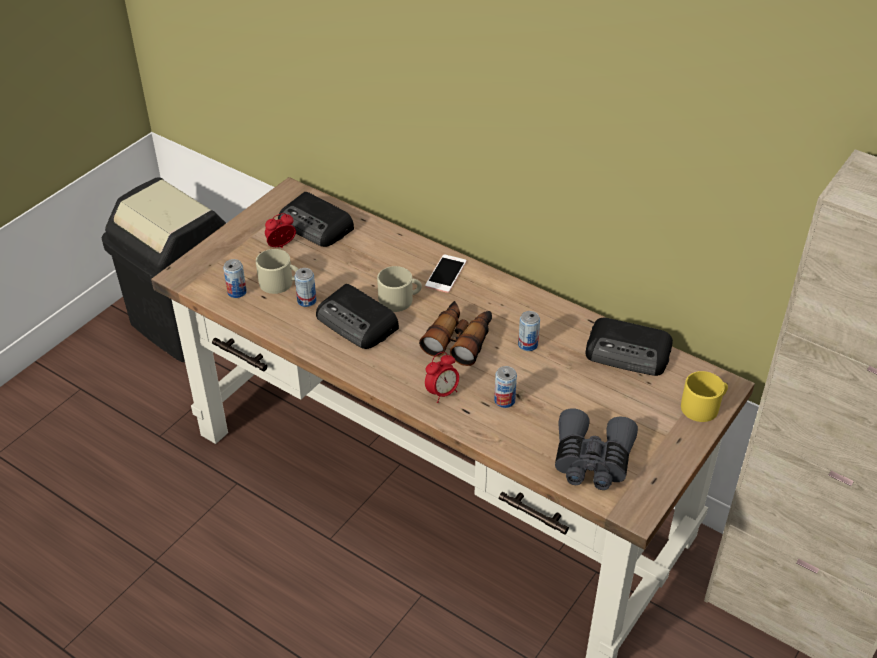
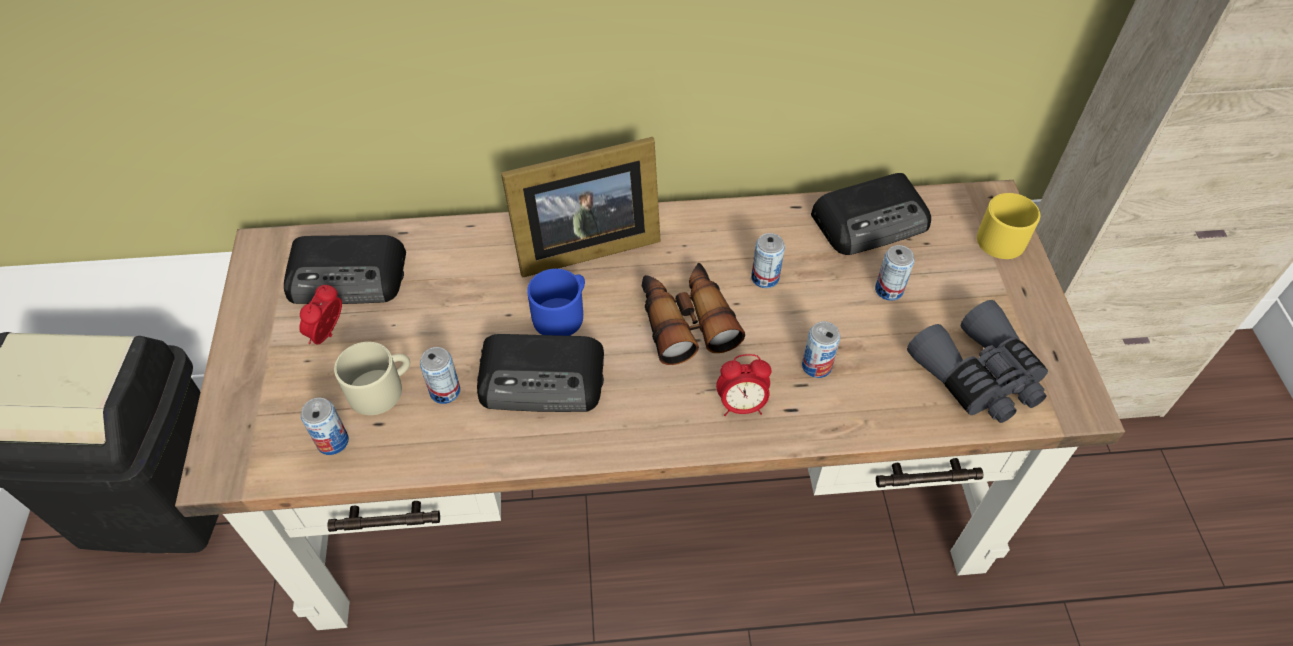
camera: 40 degrees left, 10 degrees up
(400, 300) = (562, 313): beige mug -> blue mug
(442, 393) = (741, 405): alarm clock -> alarm clock turned 75 degrees clockwise
(446, 274) = (581, 245): phone -> picture frame
(593, 391) = (889, 290): none -> can

